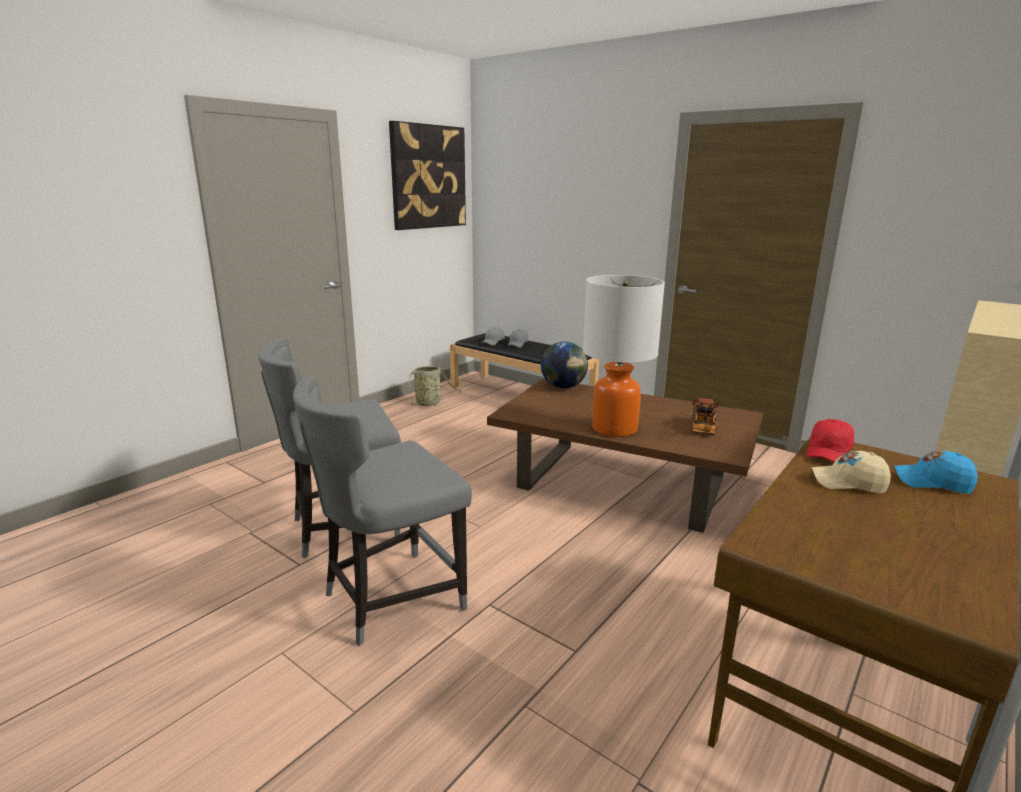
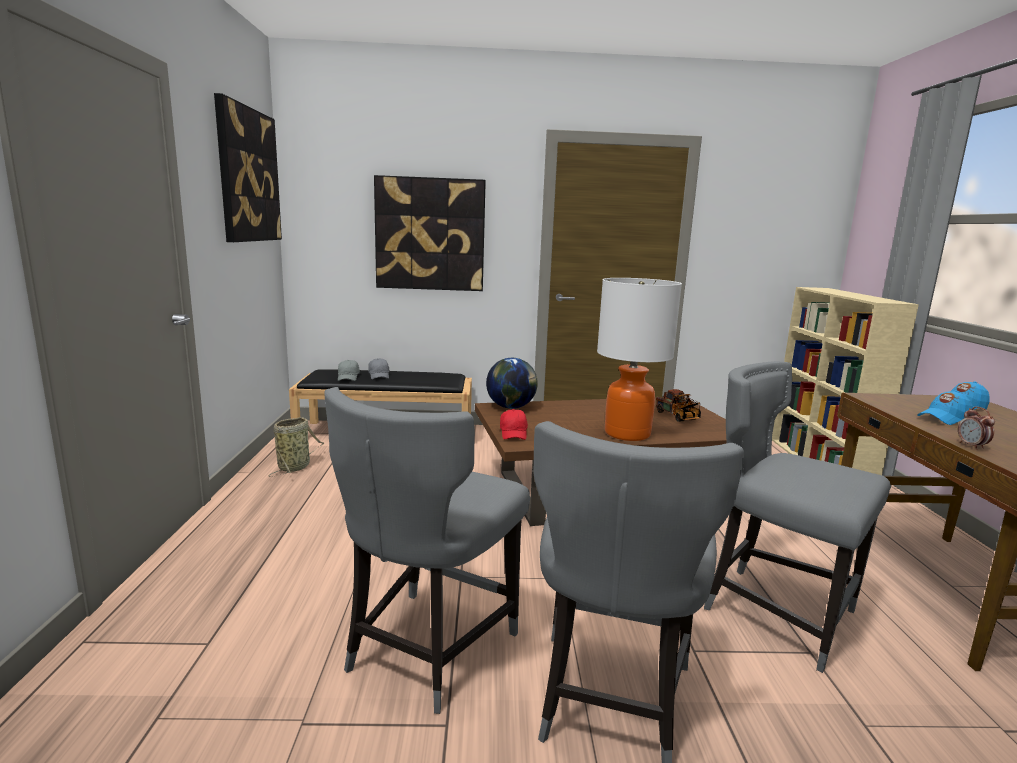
camera: 40 degrees left, 5 degrees down
(573, 221) = (430, 234): none -> picture
(602, 616) = (774, 611): none -> grey chair
(773, 508) = (971, 446): none -> alarm clock
(828, 452) = (883, 402): red cap -> red cap (513, 433)
(848, 483) = (943, 419): beige cap -> blue cap

